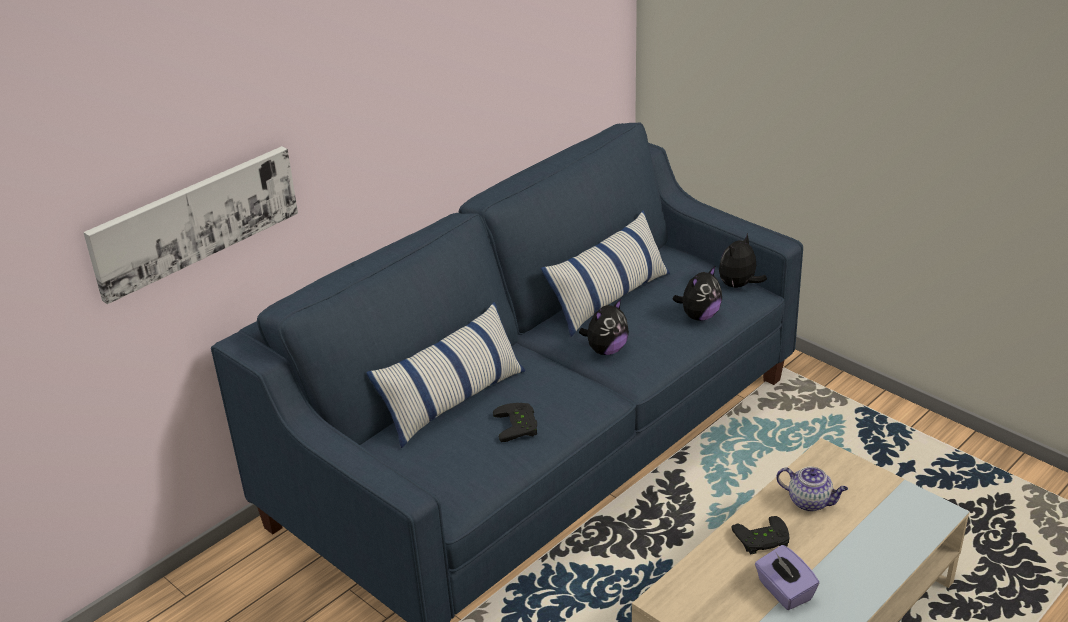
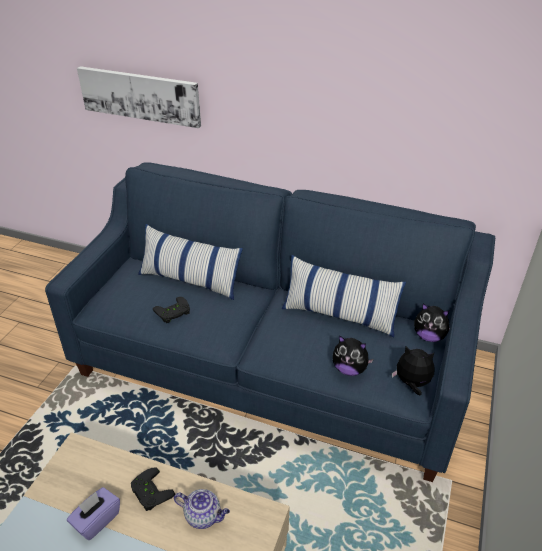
camera: 65 degrees right, 5 degrees up
(606, 350) = (278, 330): plush toy -> plush toy (429, 336)
(810, 502) = (204, 516): teapot -> teapot turned 75 degrees counterclockwise

